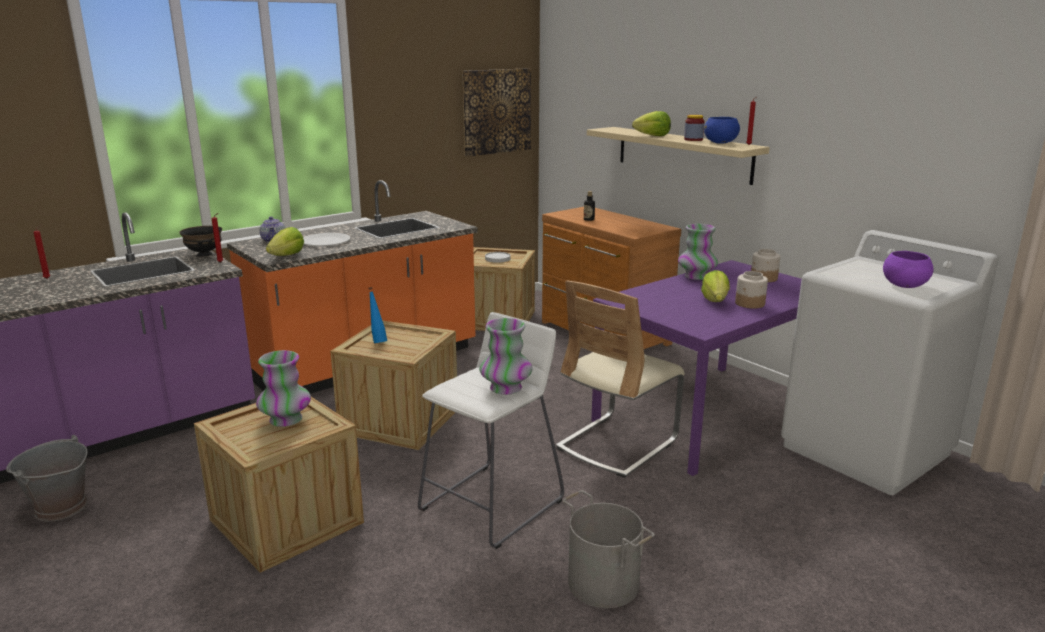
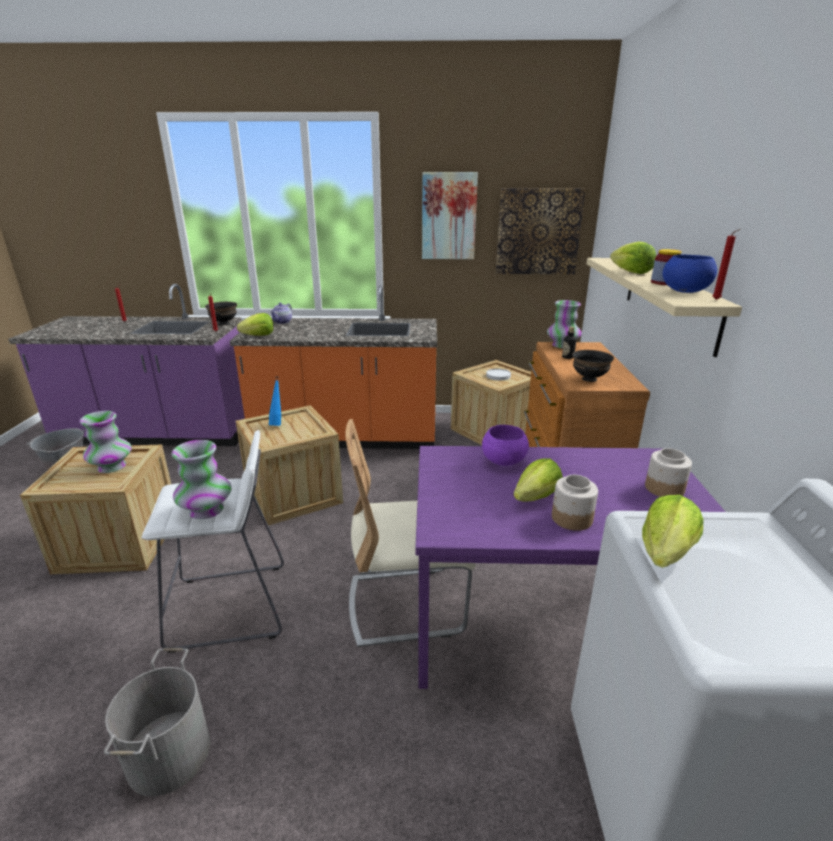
camera: 40 degrees right, 5 degrees up
(325, 241) = (307, 330): white plate -> none
(418, 101) = (448, 216): none -> picture
(633, 229) = (589, 379): none -> black bowl
(696, 276) = (580, 456): vase -> vase (562, 345)
(853, 278) = (665, 553): none -> lettuce
(904, 286) = (733, 609): purple bowl -> purple bowl (503, 461)

